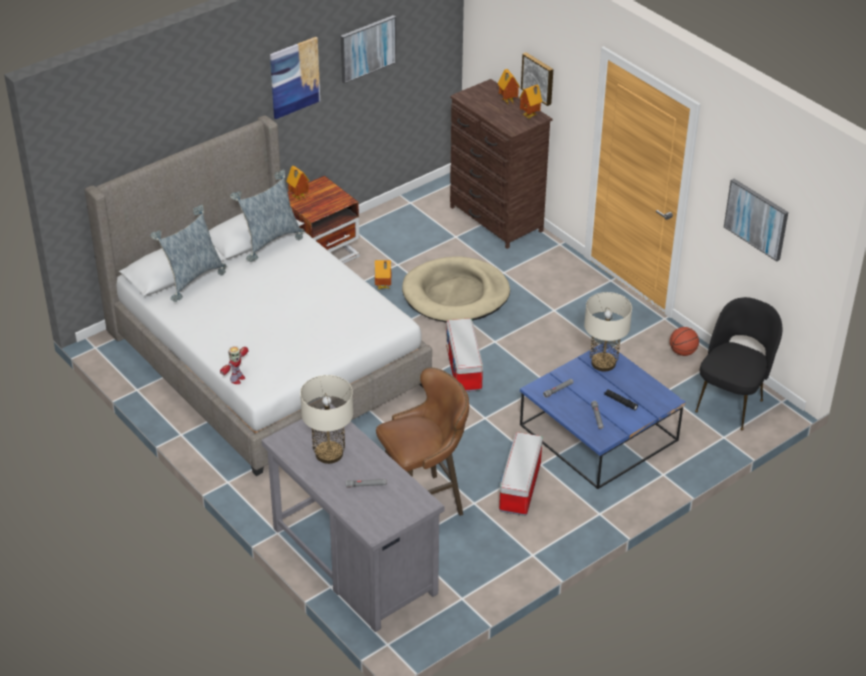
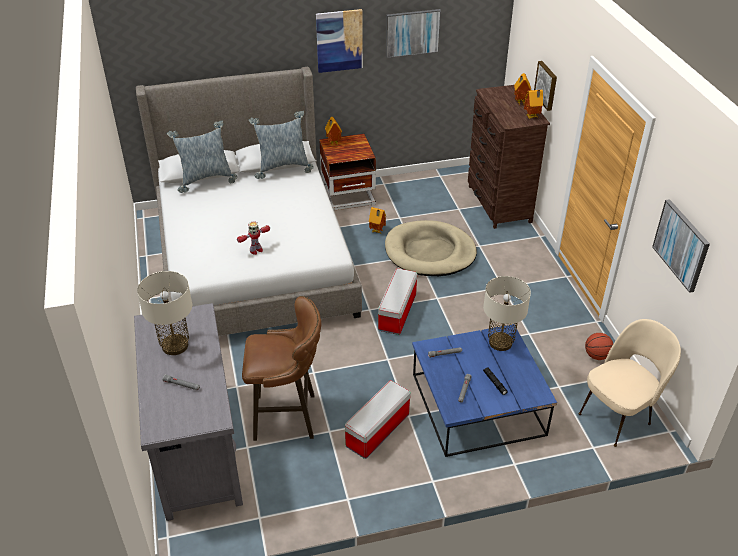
camera: 25 degrees right, 0 degrees up
(237, 379) = (177, 263): toy robot -> toy robot (256, 250)
(732, 403) = (618, 417): black chair -> beige chair

